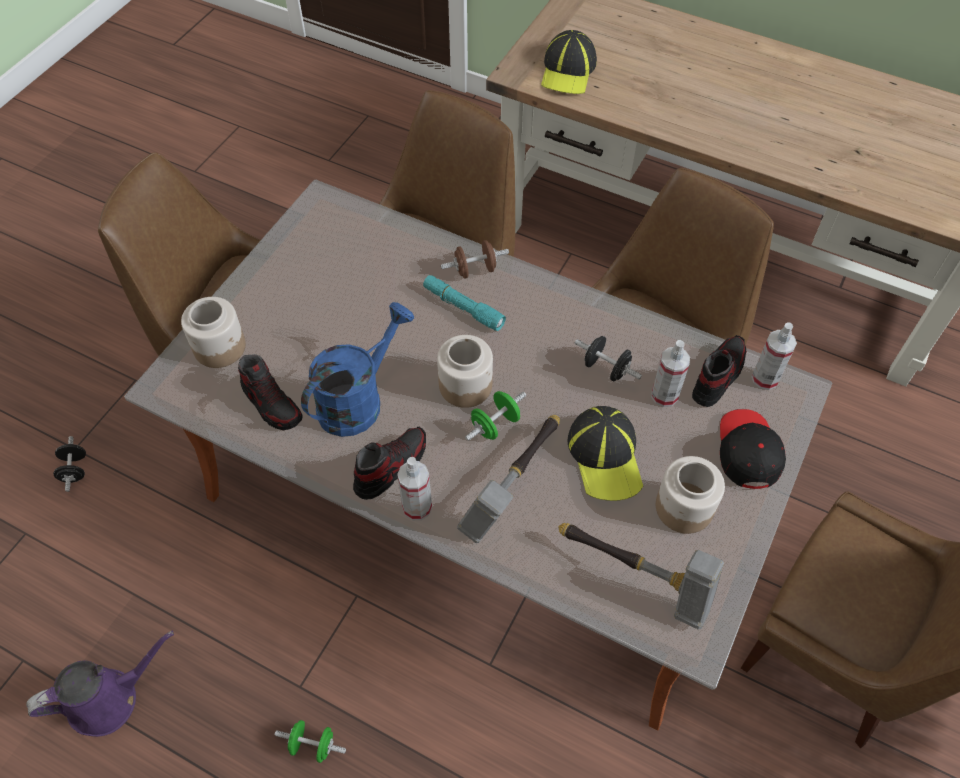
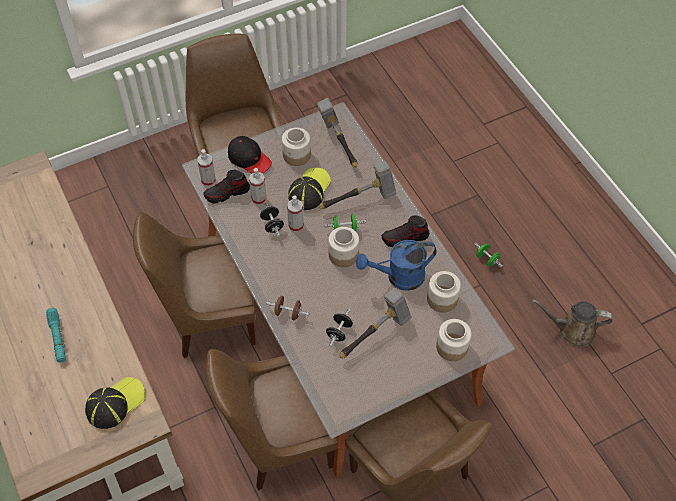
camera: 145 degrees left, 0 degrees up
(75, 470) = (552, 470): black dumbbell -> black dumbbell (339, 332)
(110, 698) = (572, 330): purple watering can -> brown watering can
(272, 403) = (442, 299): shoe -> jar
(338, 306) = (375, 335): none -> hammer
(417, 507) = (405, 215): spray bottle -> spray bottle (296, 226)
(463, 307) = (312, 295): turquoise flashlight -> turquoise flashlight (57, 338)
(747, 451) = (249, 159): black cap -> black cap turned 90 degrees counterclockwise

